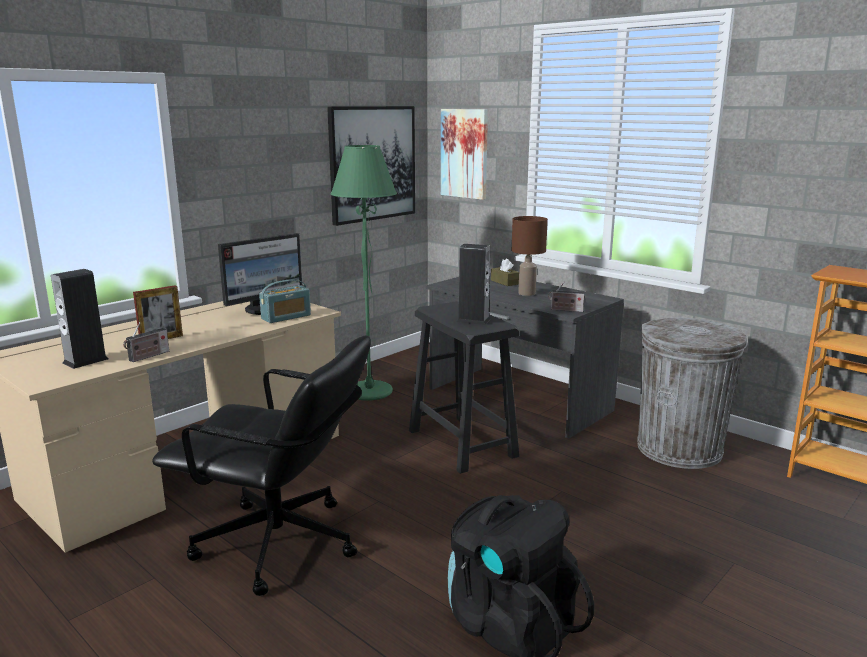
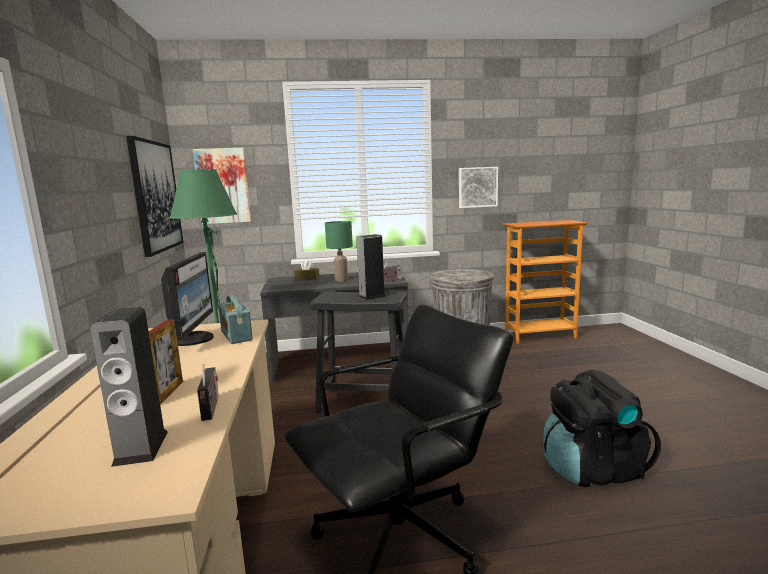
camera: 50 degrees left, 5 degrees down
(286, 317) = (236, 336): radio -> radio turned 150 degrees clockwise
(527, 293) = (341, 280): brown table lamp -> green table lamp
(793, 193) = (477, 187): none -> picture

